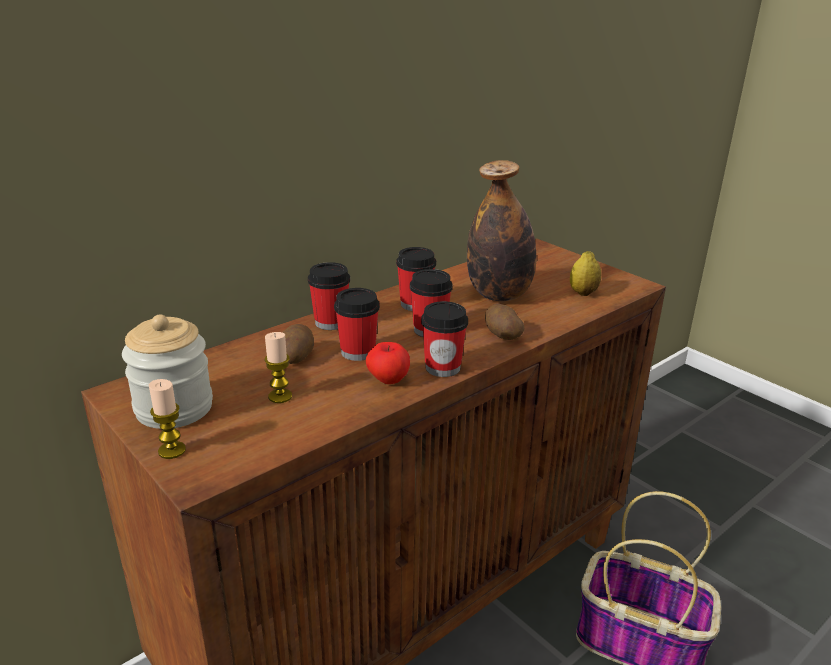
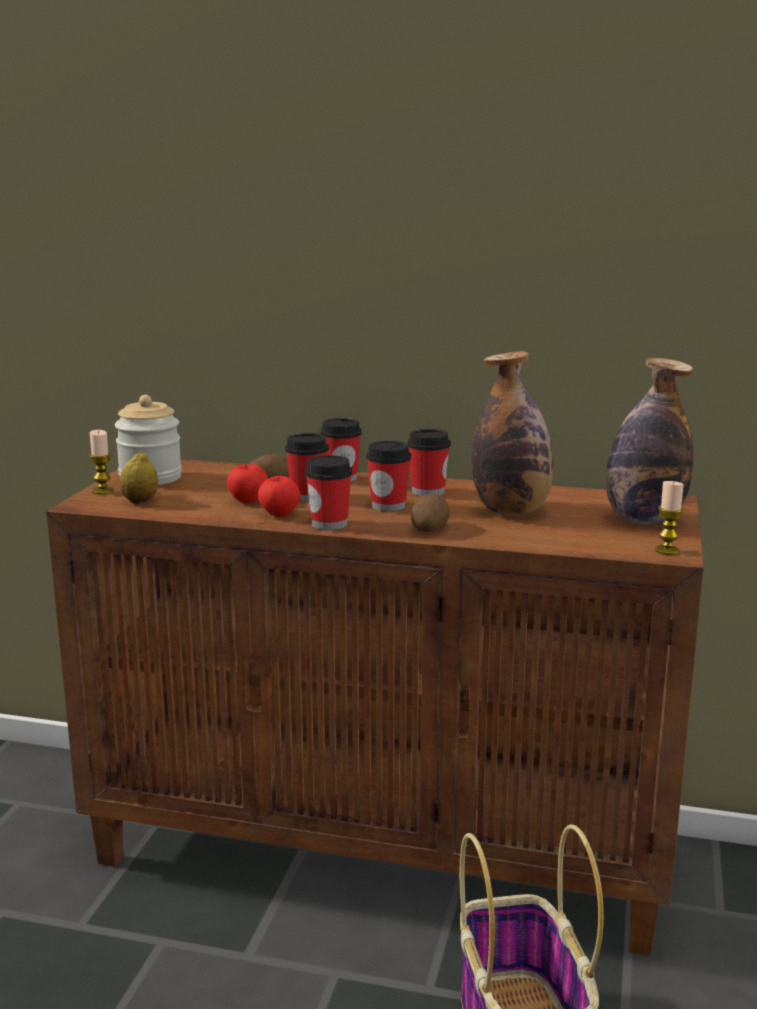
camera: 55 degrees right, 10 degrees down
(280, 396) = (206, 495): candle -> candle (667, 550)
(329, 381) = (248, 500): none -> apple
(565, 267) = (643, 519): none -> bottle
(583, 293) = (593, 537): lemon -> lemon (140, 501)

